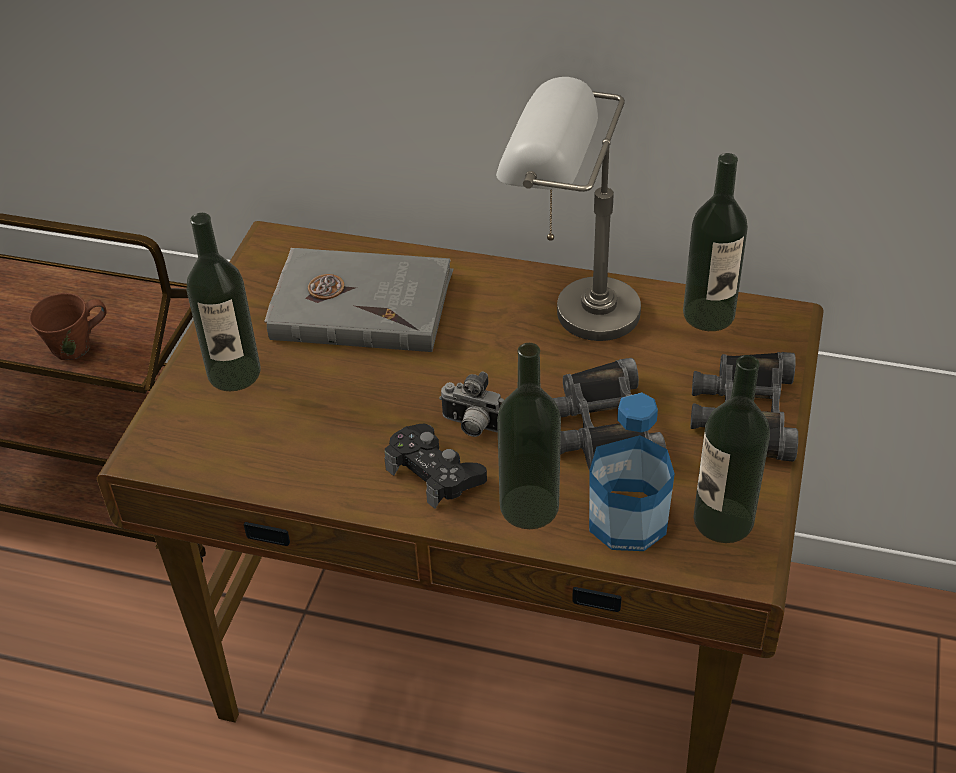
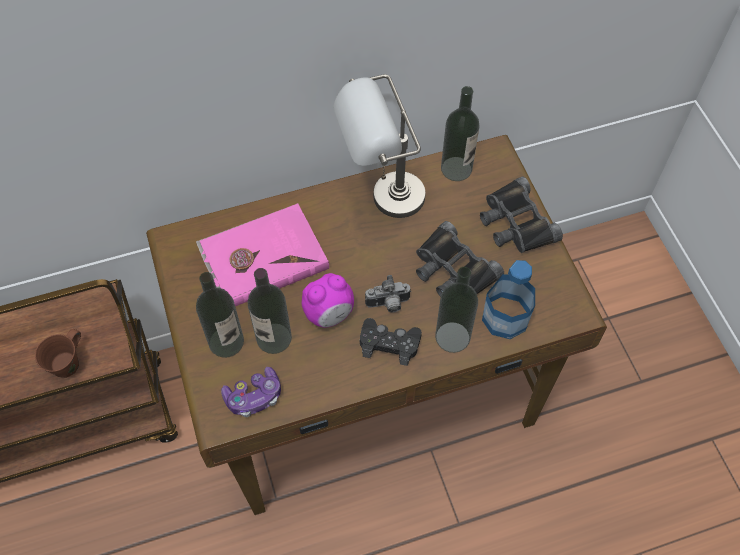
camera: 35 degrees left, 15 degrees up
(211, 447) = (254, 396): none -> game controller
(360, 304) = (262, 257): grey book -> pink book
(386, 402) = (329, 314): none -> alarm clock
(723, 520) = (549, 292): bottle -> bottle (274, 338)

